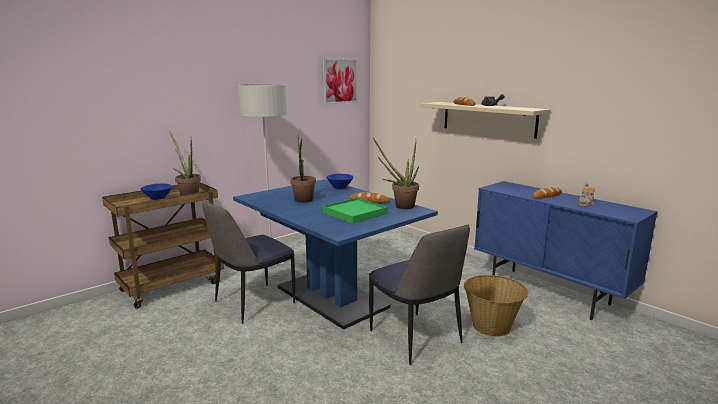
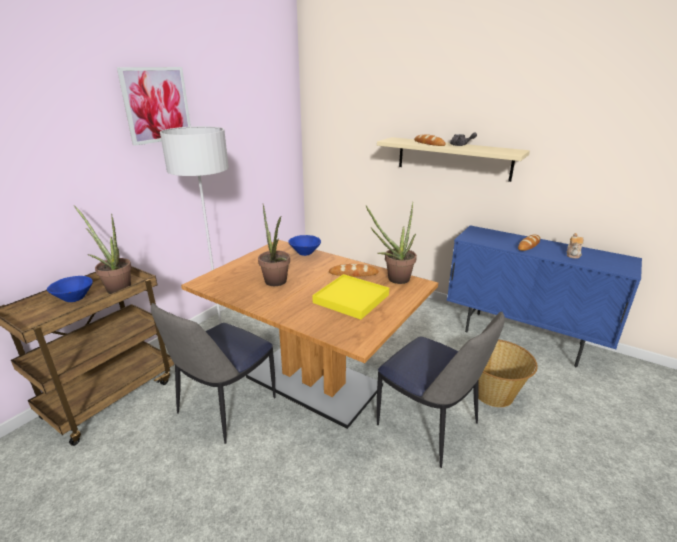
camera: 15 degrees left, 10 degrees up
(331, 297) = (313, 381): blue dining table -> brown dining table
(340, 81) = (271, 112): picture -> picture (157, 105)
(354, 213) = (351, 299): green tray -> yellow tray

